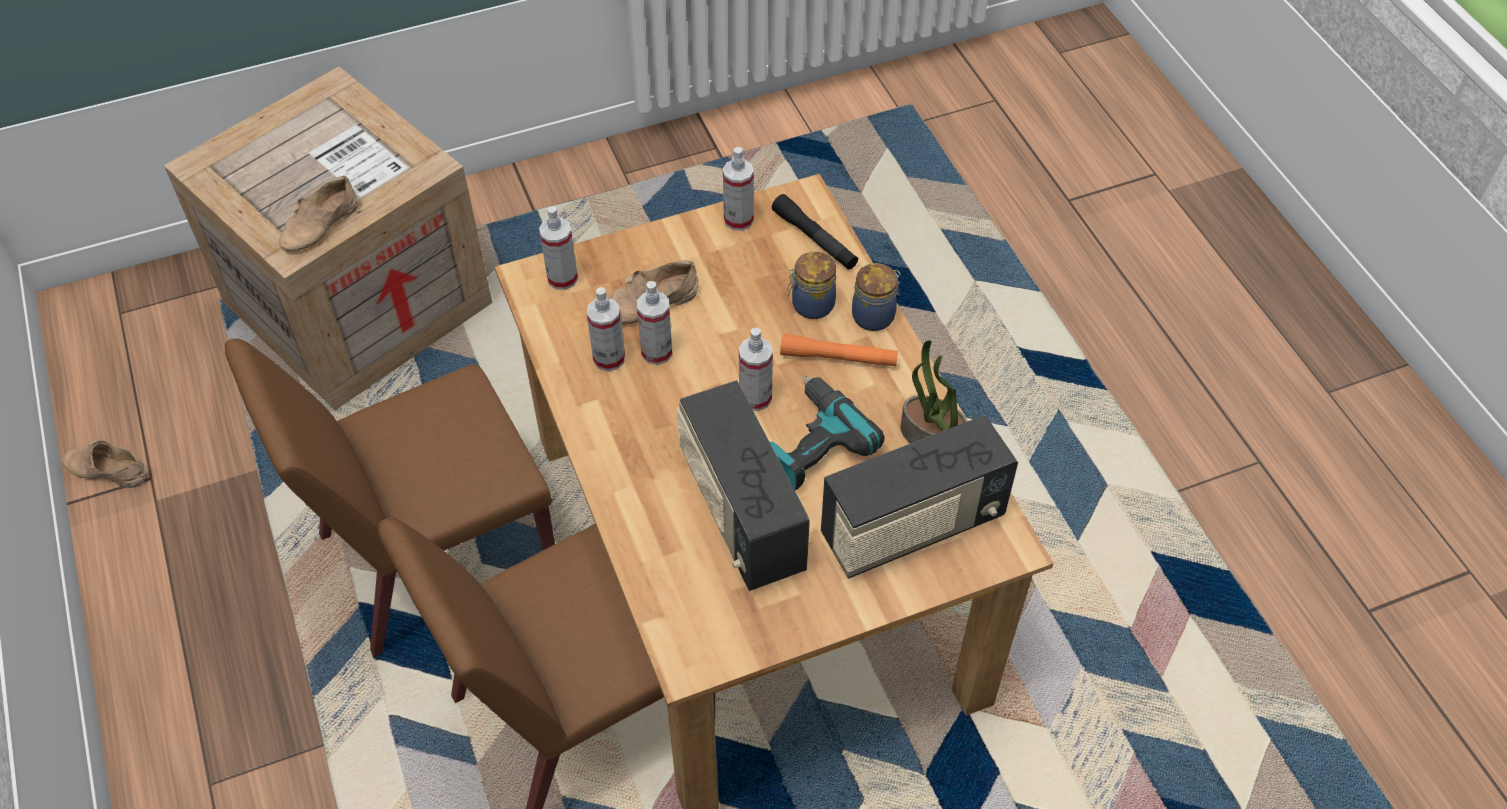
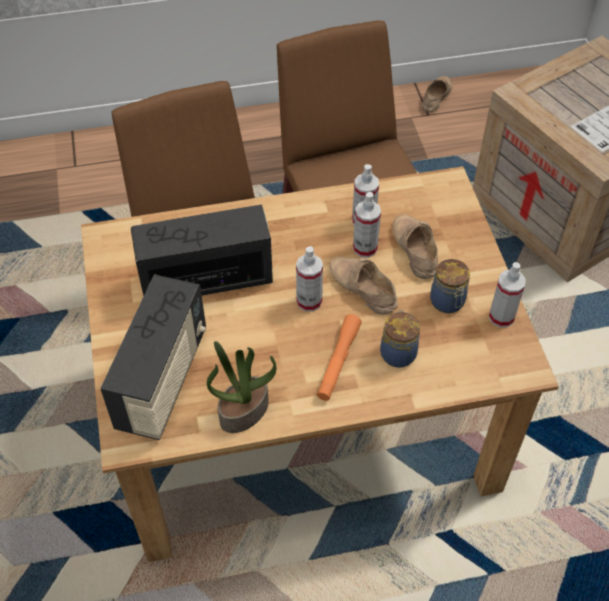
camera: 100 degrees right, 0 degrees up
(321, 225) = (541, 106): beige shoe -> beige shoe (361, 288)
(562, 278) = (446, 201): spray bottle -> none
(811, 443) = (258, 330): power drill -> none
(814, 239) = (474, 368): black flashlight -> none
(875, 316) = (379, 396): jar -> jar (447, 302)
(912, 528) = (163, 380): radio -> radio turned 150 degrees counterclockwise

